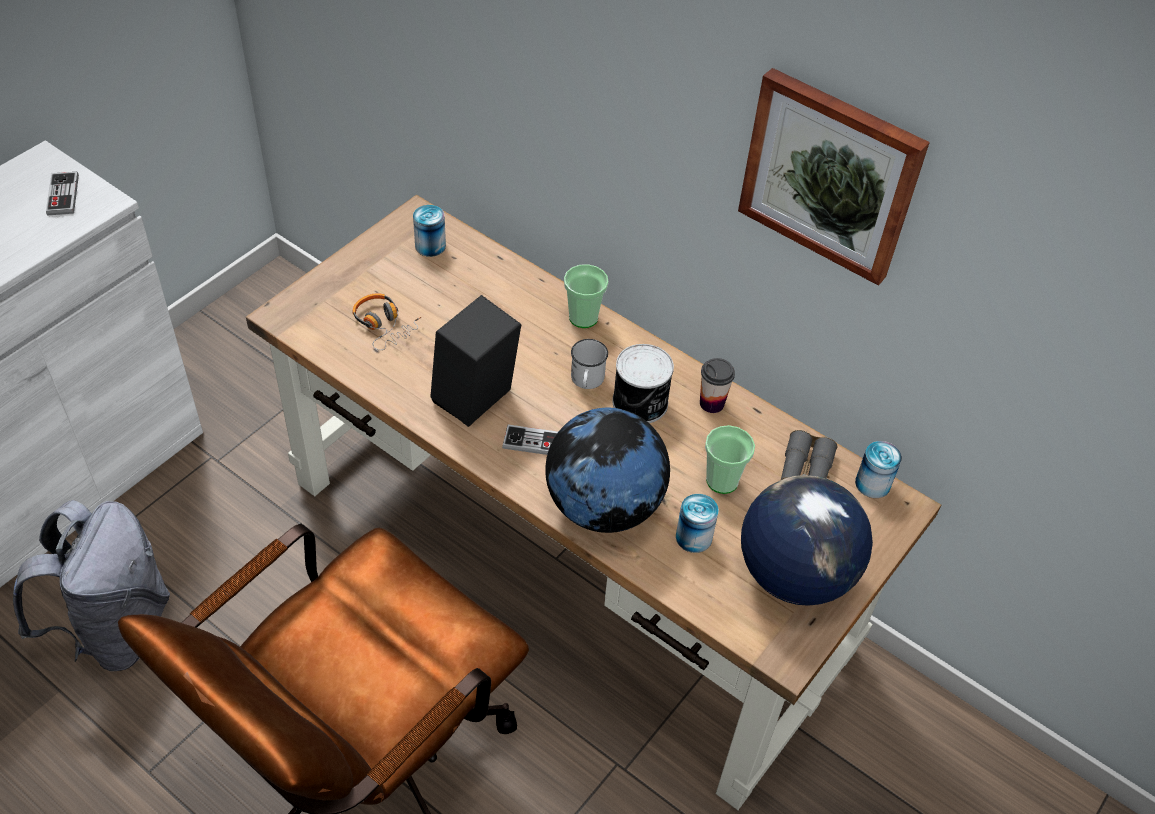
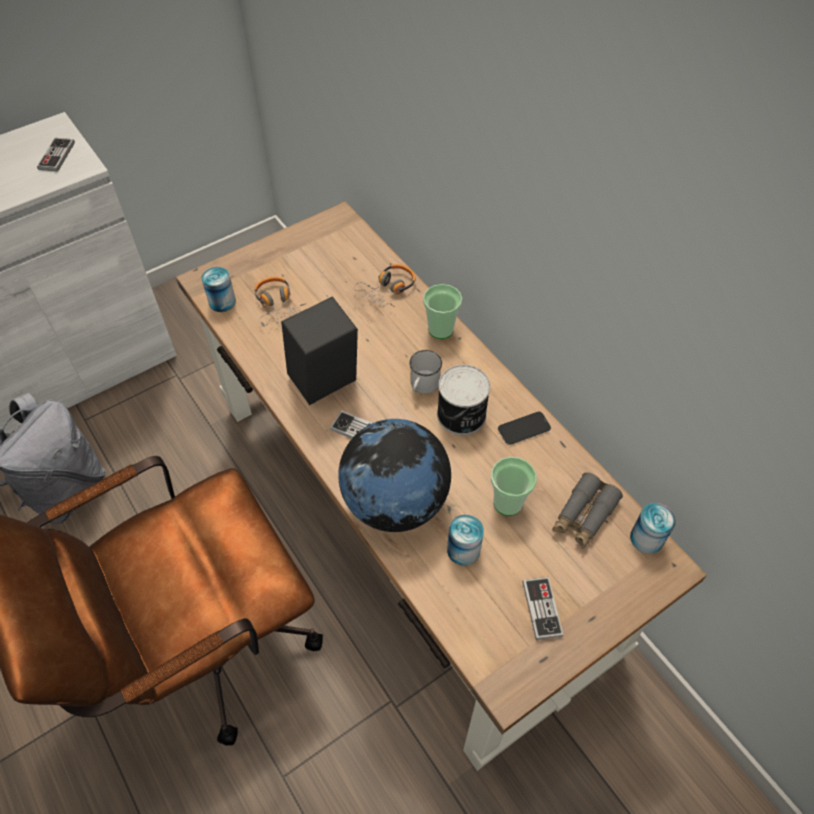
camera: 20 degrees right, 5 degrees up
(430, 246) = (339, 245): can -> can (222, 302)
(507, 285) = (388, 290): none -> headphones
(711, 403) = (524, 429): cup -> phone
(793, 574) = (542, 608): globe -> game controller
(831, 175) = (647, 244): picture -> none

